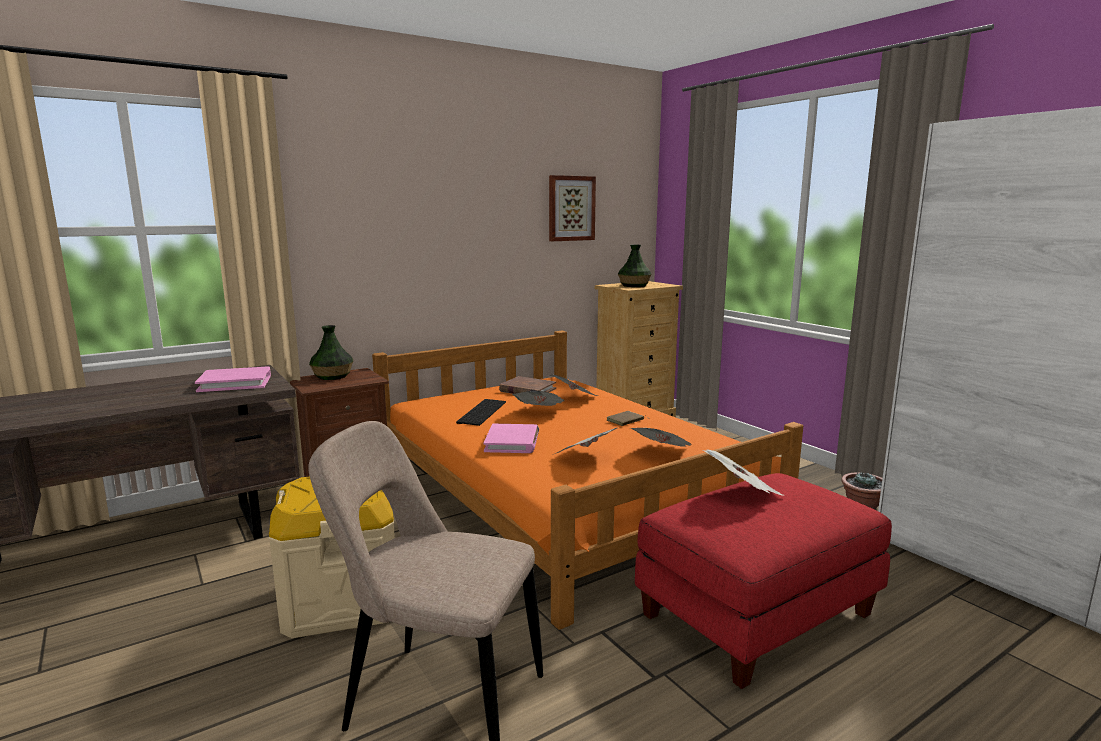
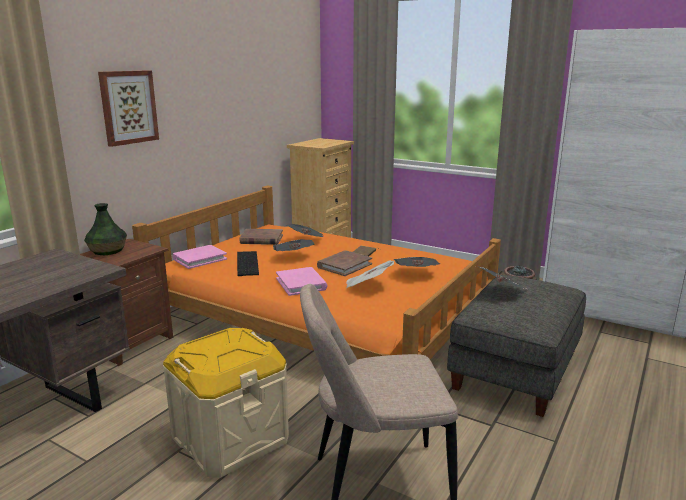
camera: 25 degrees left, 5 degrees up
(235, 383) = (54, 271): pink book -> pink book (200, 259)
(571, 208) = (266, 80): picture -> picture (128, 107)
(585, 430) = (344, 265): none -> brown book
(634, 286) = (319, 143): vase -> none
(756, 613) = (514, 370): red ottoman -> grey ottoman

